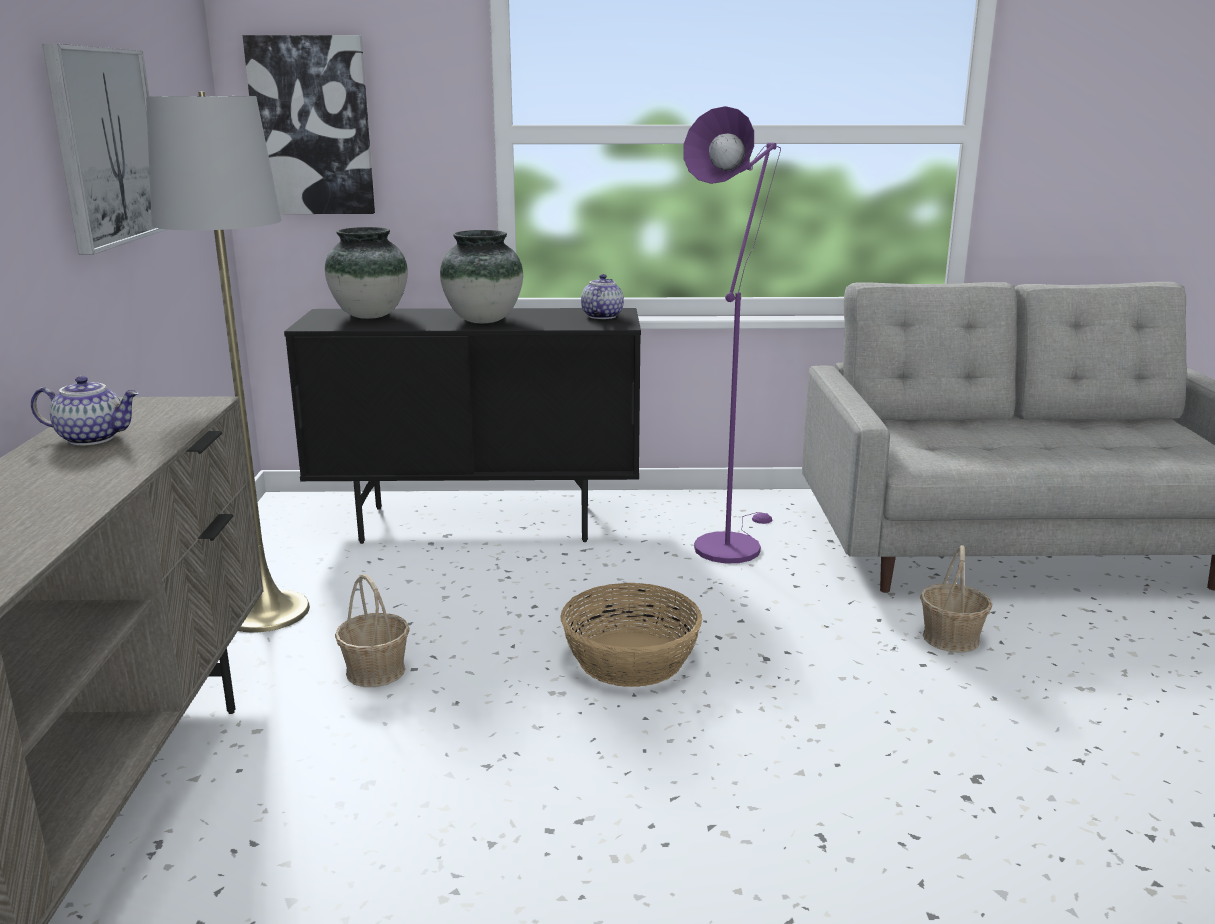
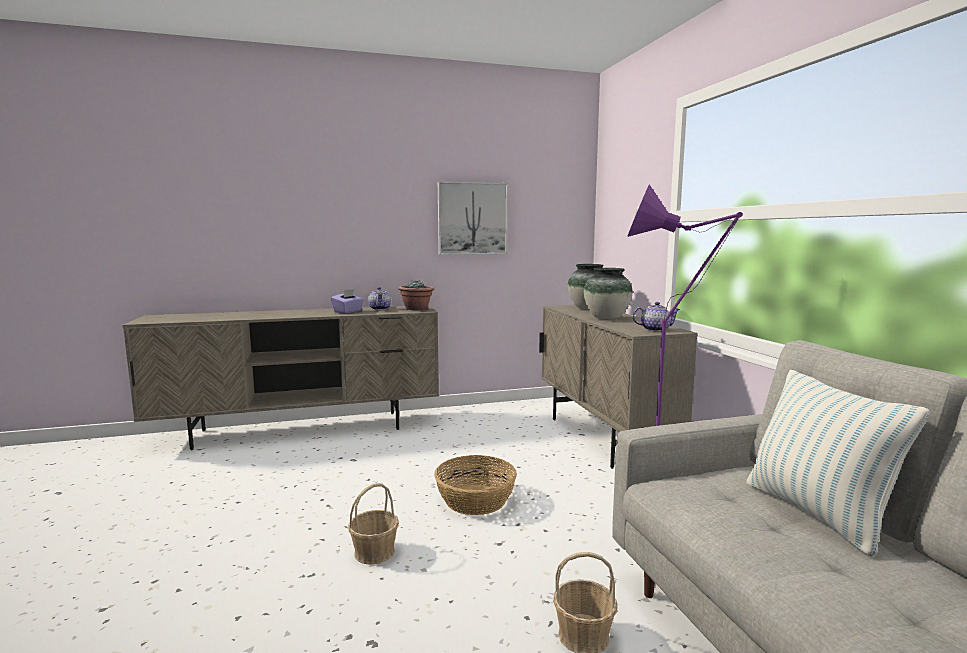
camera: 75 degrees right, 10 degrees down
(80, 470) = (348, 311): none -> purple tissue box
(163, 408) = (416, 309): none -> potted plant
(266, 611) = (475, 418): grey floor lamp -> none
(312, 126) = (615, 215): picture -> none
(376, 671) = (437, 445): basket -> basket (375, 552)
(479, 524) = (603, 438): black cabinet -> beige cabinet
(966, 427) = (817, 513): none -> pillow

